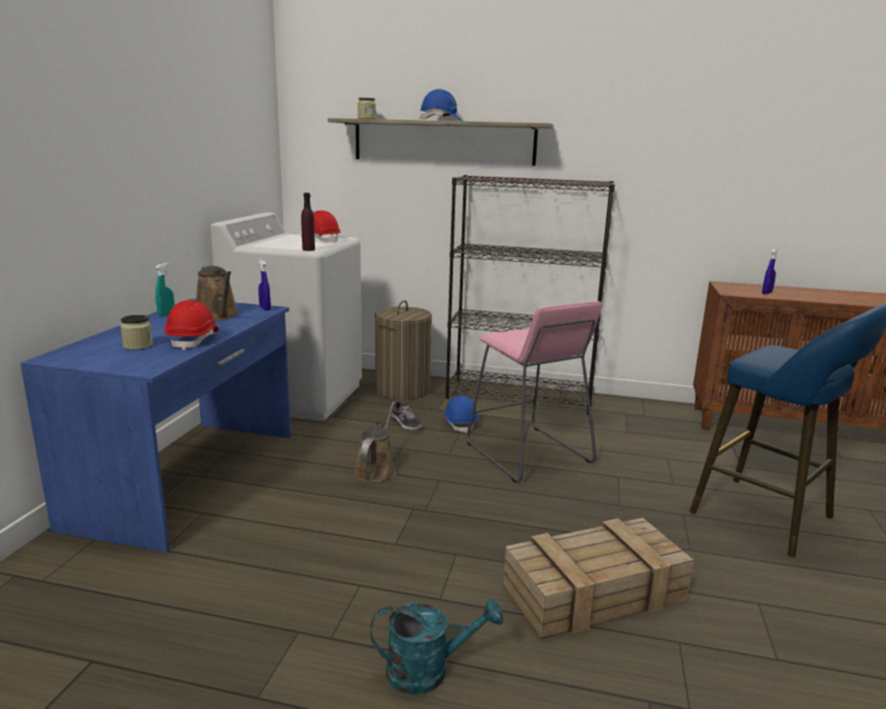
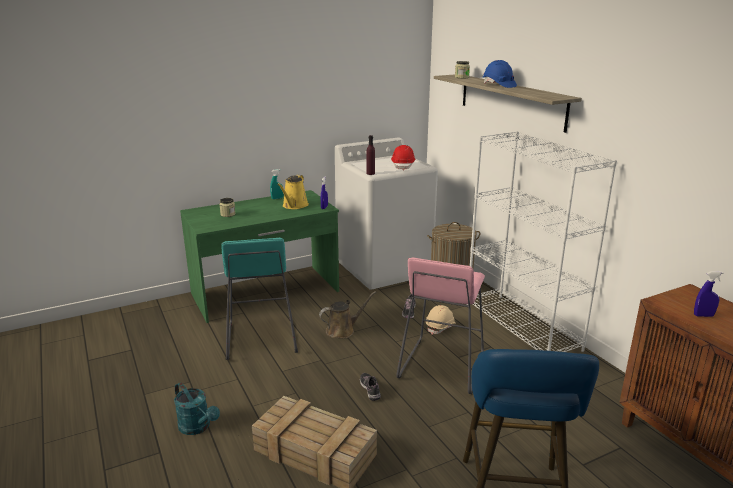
camera: 50 degrees right, 5 degrees up
(190, 477) = (265, 293): blue desk -> green desk
(194, 340) = (252, 218): red hard hat -> none
(218, 316) = (294, 206): brown watering can -> yellow watering can
(294, 526) = (261, 338): none -> turquoise stool
(460, 423) = (441, 327): blue hard hat -> beige hard hat
(515, 506) = (370, 389): none -> shoe
(520, 396) = (522, 327): black bookcase -> white bookcase

